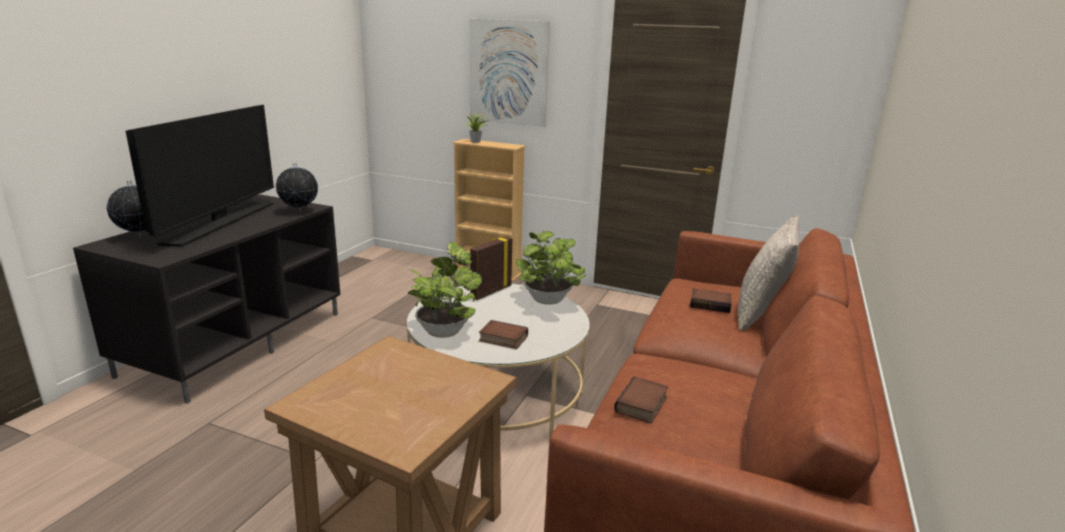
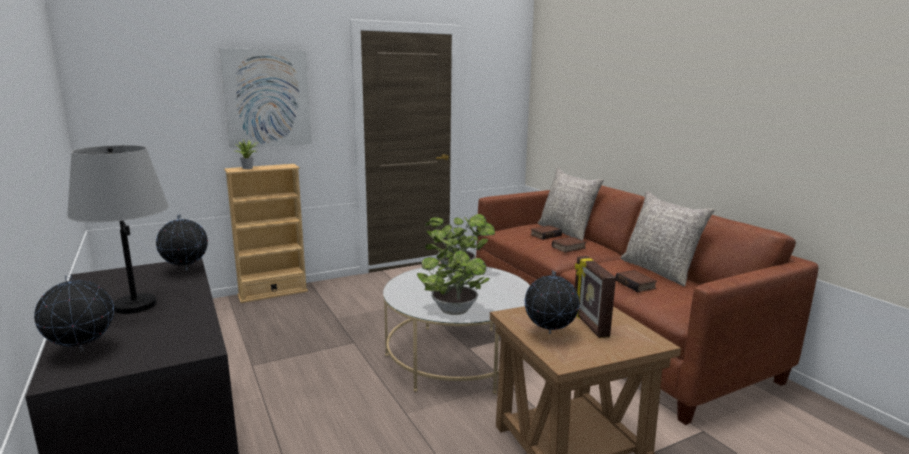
camera: 50 degrees left, 5 degrees down
(220, 222) = (134, 306): television -> grey table lamp
(363, 379) = (549, 334): none -> globe
(490, 292) = (413, 279): picture frame -> picture frame (589, 324)
(502, 339) = (491, 297): book -> book (569, 248)
(736, 412) = (659, 271): none -> grey pillow

